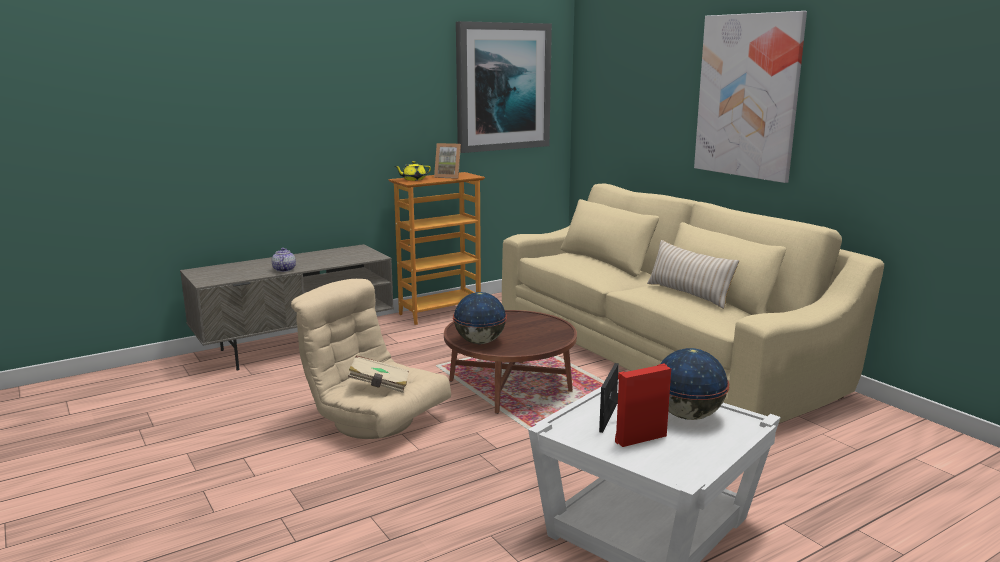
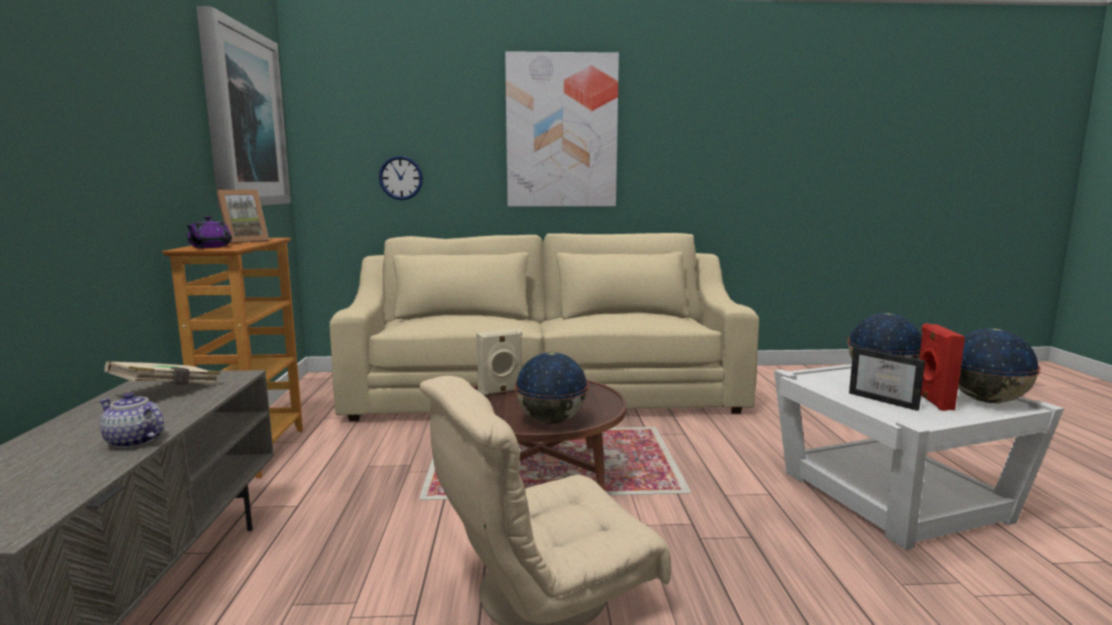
camera: 60 degrees left, 5 degrees down
(379, 385) = (580, 521): beige book -> beige book (167, 390)
(413, 179) = (210, 247): yellow teapot -> purple teapot
(515, 318) = (500, 391): none -> beige speaker
(629, 131) = (401, 178): none -> wall clock
(679, 463) = (986, 401): none -> globe
(688, 294) = (618, 314): beige pillow -> none

